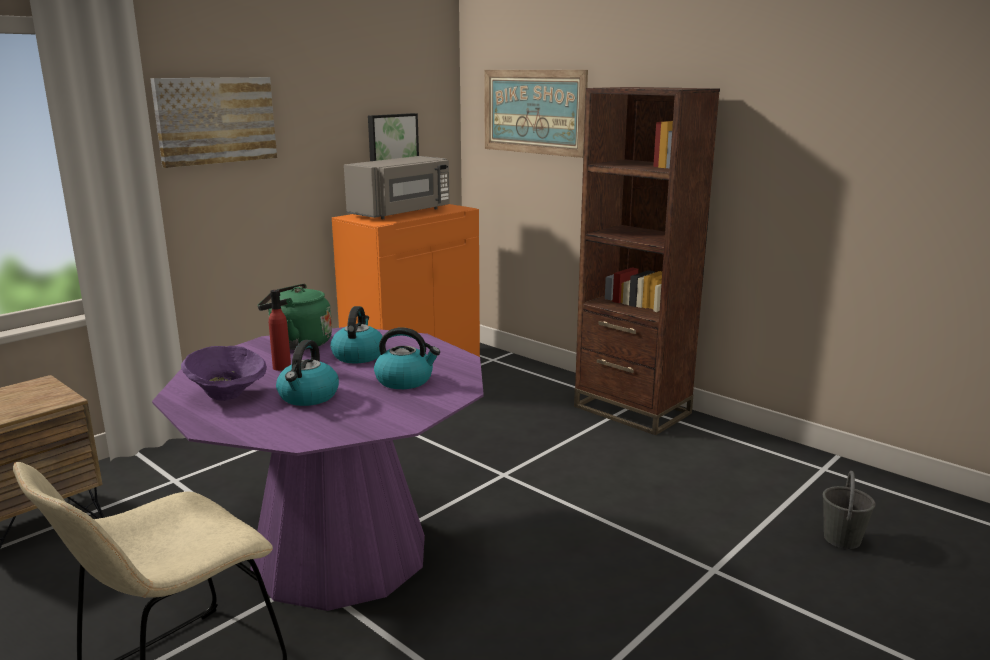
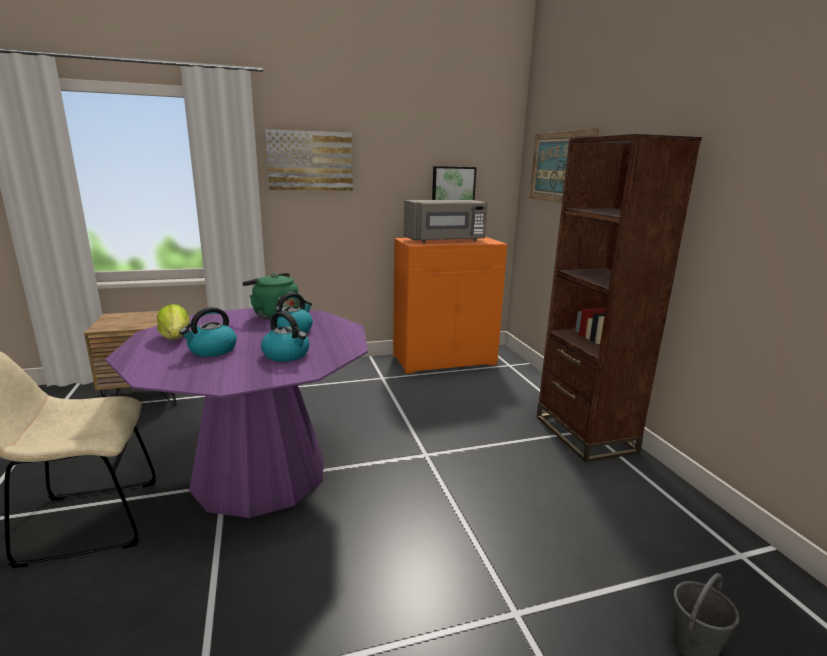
camera: 30 degrees right, 0 degrees up
(228, 395) = (175, 338): purple bowl -> lettuce
(282, 367) = (236, 327): red bottle -> none

